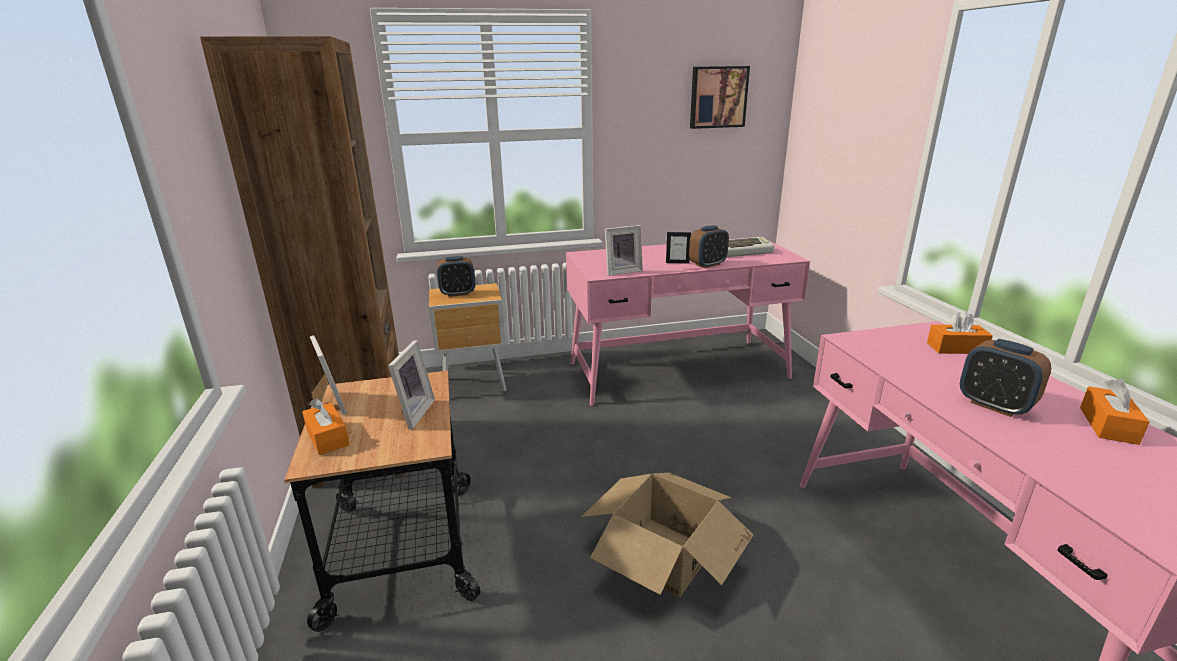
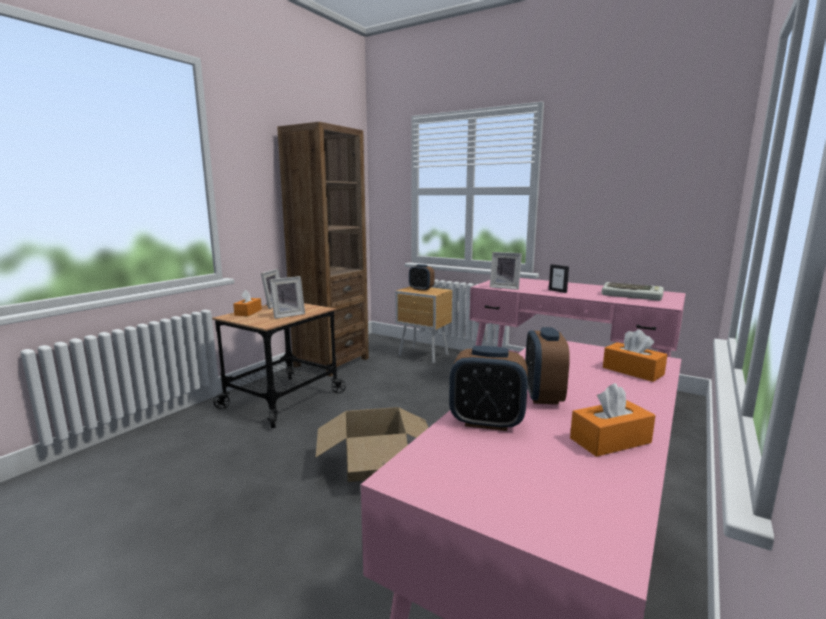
camera: 45 degrees right, 10 degrees down
(707, 264) = (577, 295): alarm clock -> alarm clock (487, 422)
(717, 97) = (654, 162): picture -> none

